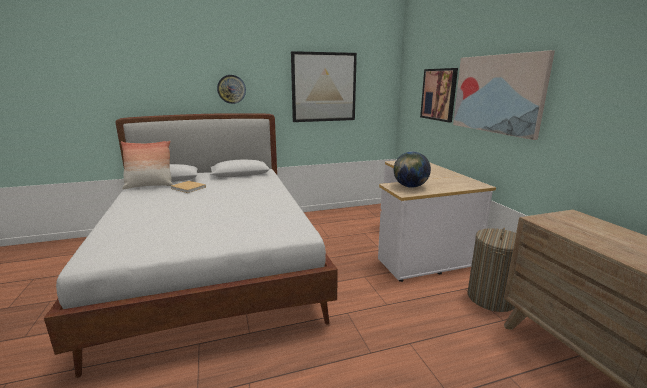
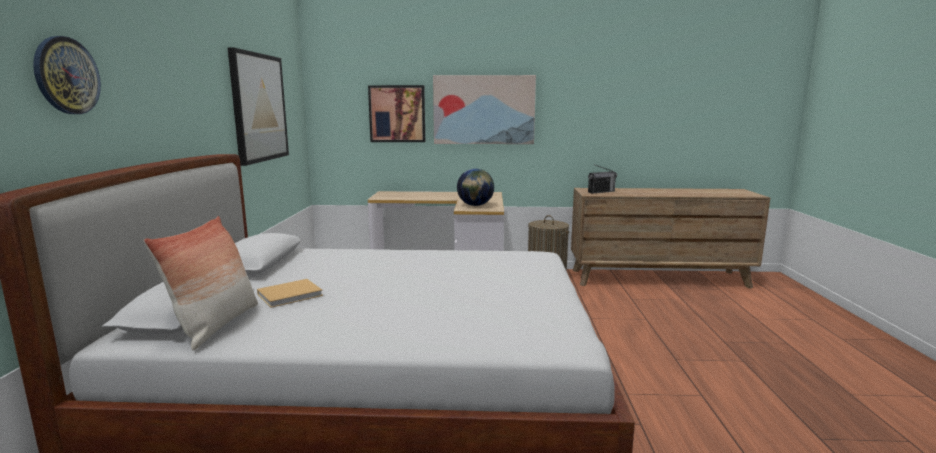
camera: 70 degrees left, 5 degrees down
(231, 89) = (173, 110): wall clock -> wall clock (66, 76)
(574, 224) = (601, 192): none -> radio

